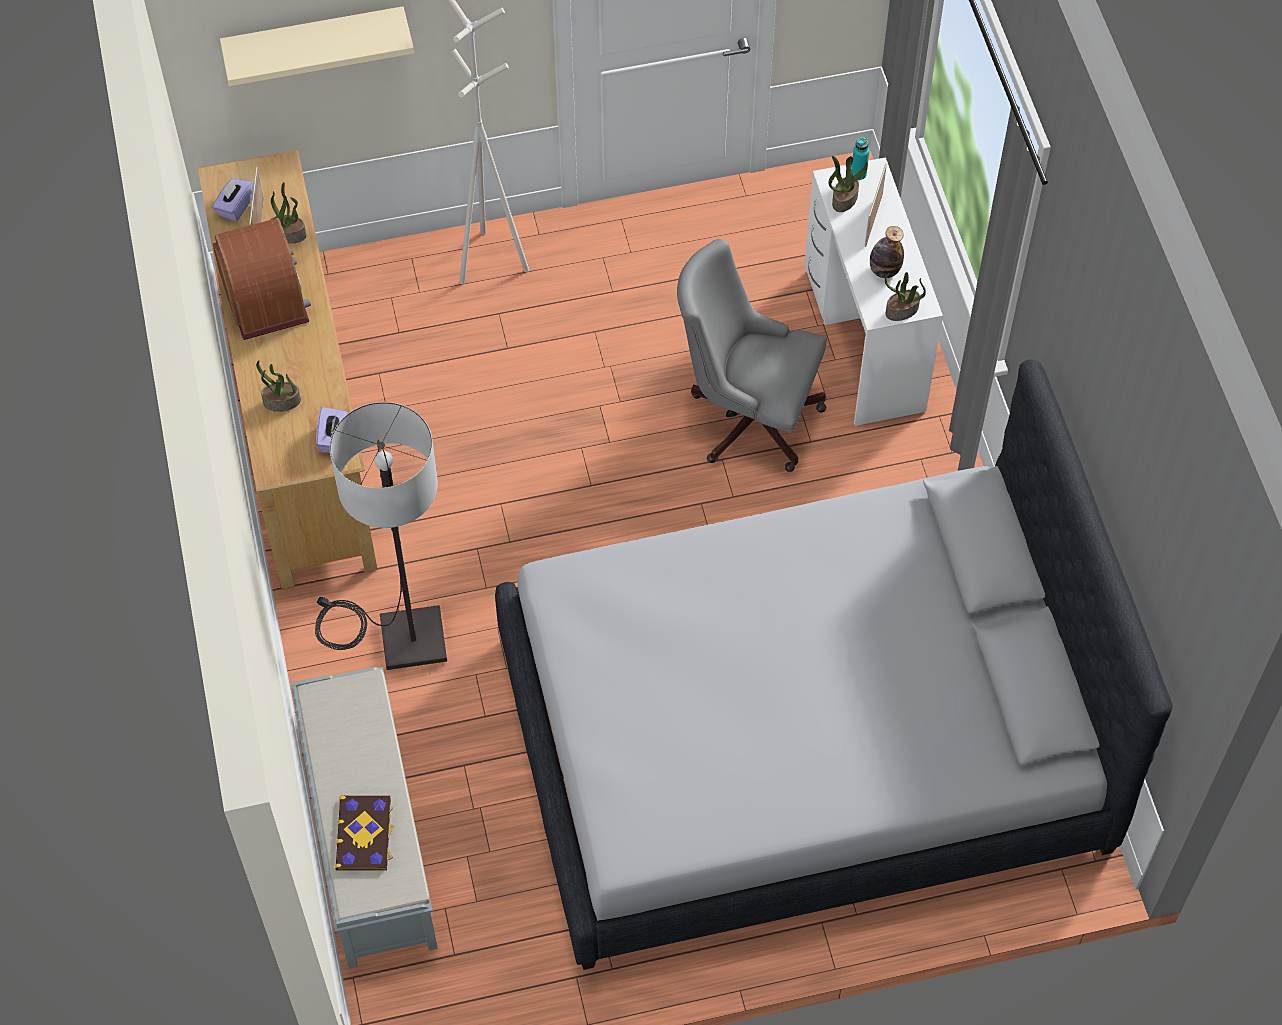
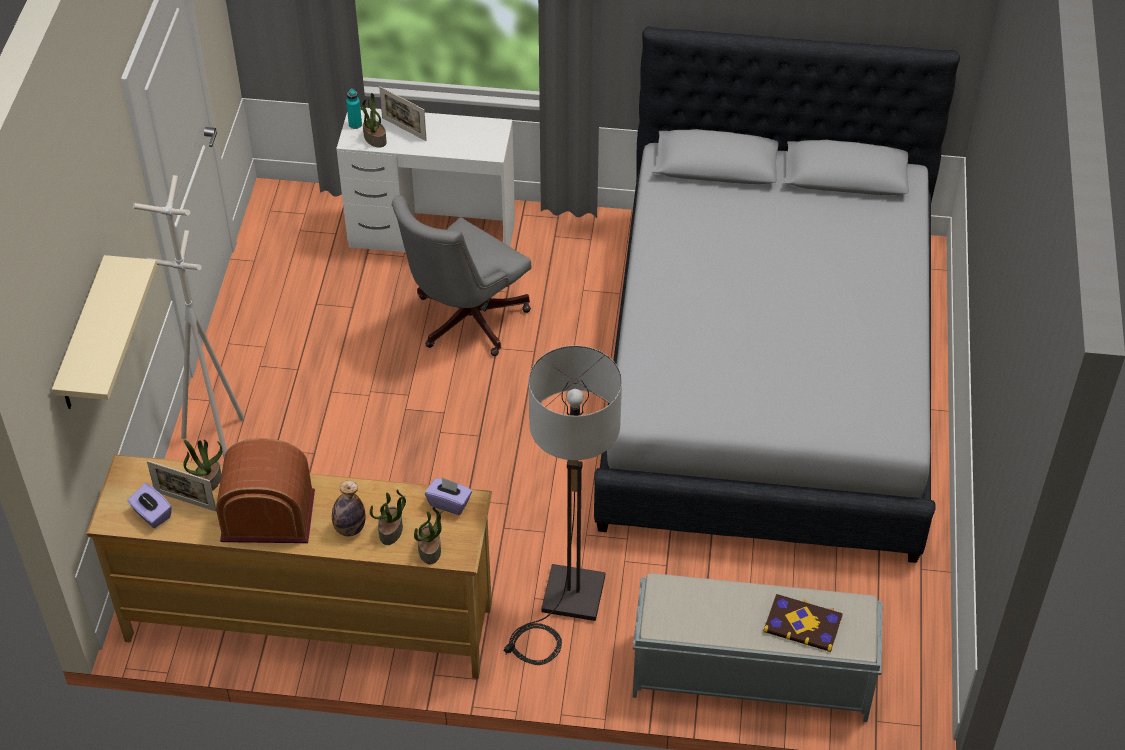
camera: 70 degrees left, 10 degrees down
(884, 270) = (454, 137): bottle -> bottle (349, 528)
(901, 311) = (496, 139): potted plant -> potted plant (430, 550)

